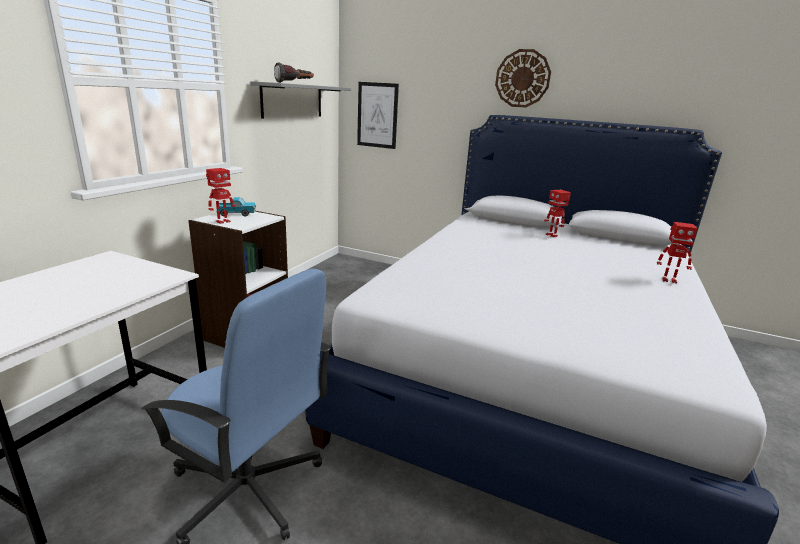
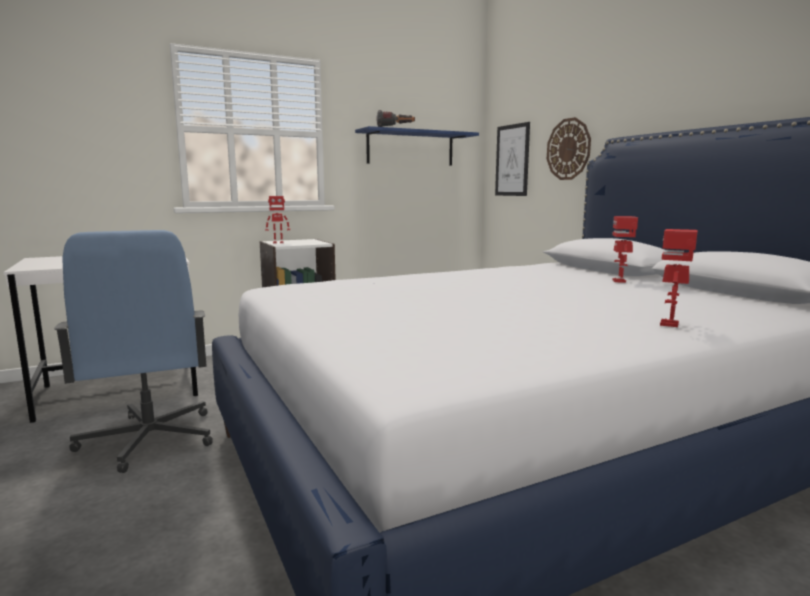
camera: 40 degrees right, 10 degrees down
(237, 214) = (301, 241): toy truck -> none
(292, 100) = (410, 148): grey shelf -> blue shelf
(522, 78) = (650, 87): wall clock -> wall clock (568, 149)
(668, 280) = (670, 324): toy robot -> toy robot turned 60 degrees clockwise

